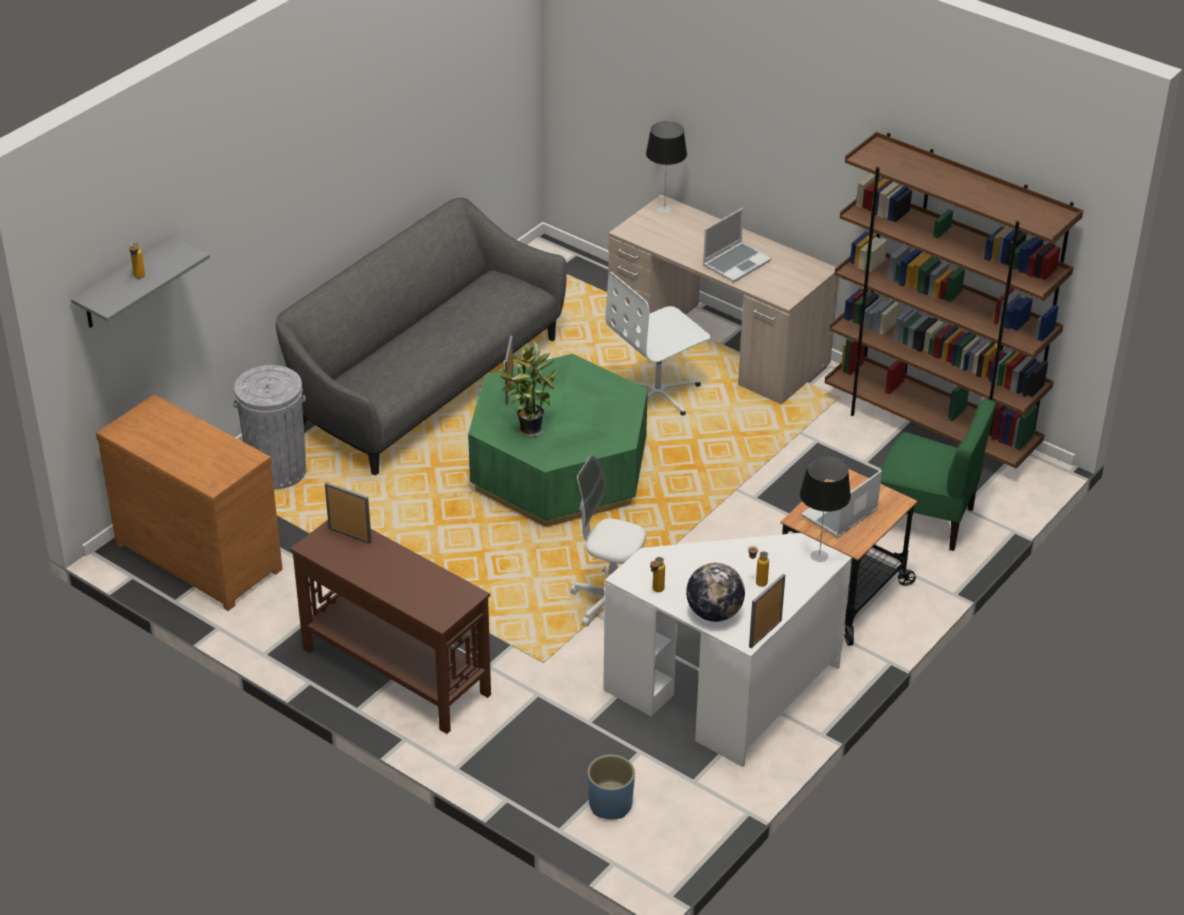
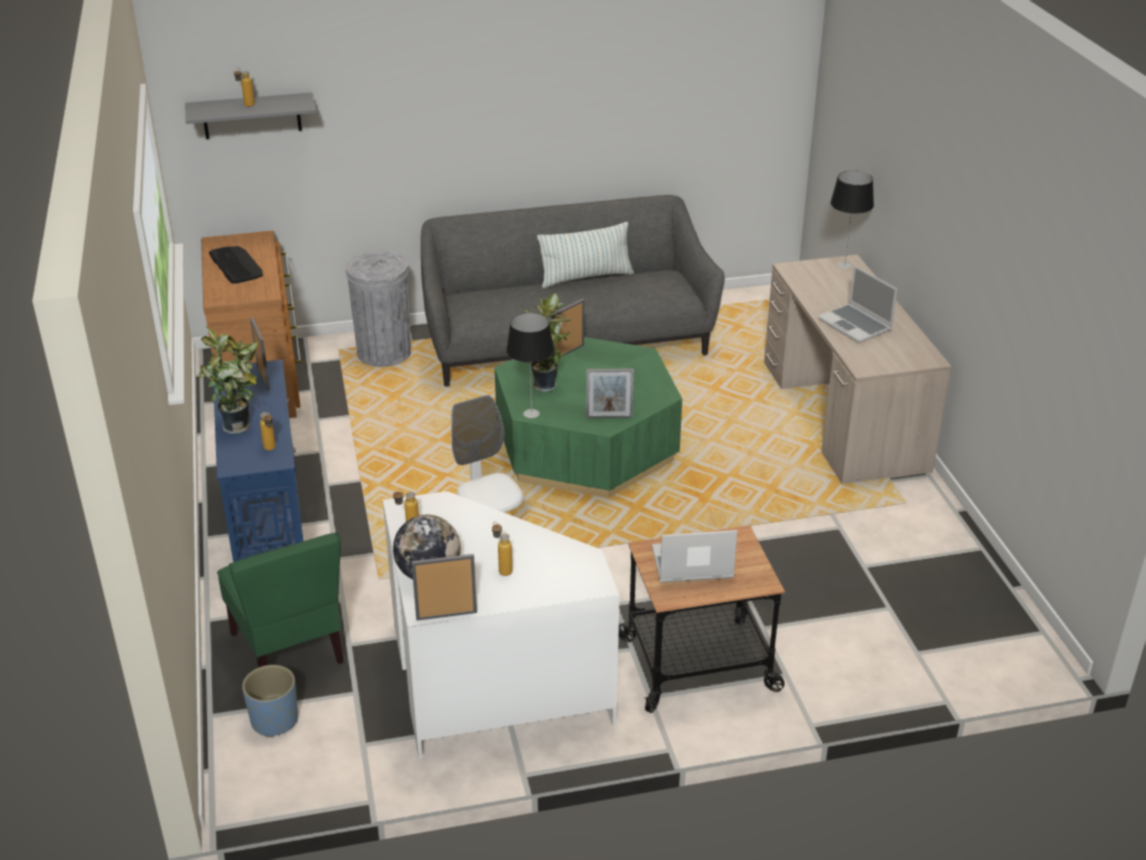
camera: 40 degrees right, 5 degrees down
(176, 444) = (236, 265): none -> keyboard
(395, 584) = (240, 426): none -> potted plant
(395, 671) = (269, 525): brown console table -> blue console table
(431, 312) = (586, 278): none -> pillow
(450, 589) = (271, 450): none -> bottle
(614, 432) = (609, 417): none -> picture frame
(658, 393) = (742, 428): white office chair -> none
(736, 263) = (855, 325): laptop -> laptop turned 60 degrees clockwise
(819, 555) = (591, 577): table lamp -> table lamp (532, 413)
(926, 519) = (864, 644): green chair -> green chair (289, 647)
(930, 429) = (967, 569): brown bookcase -> none

